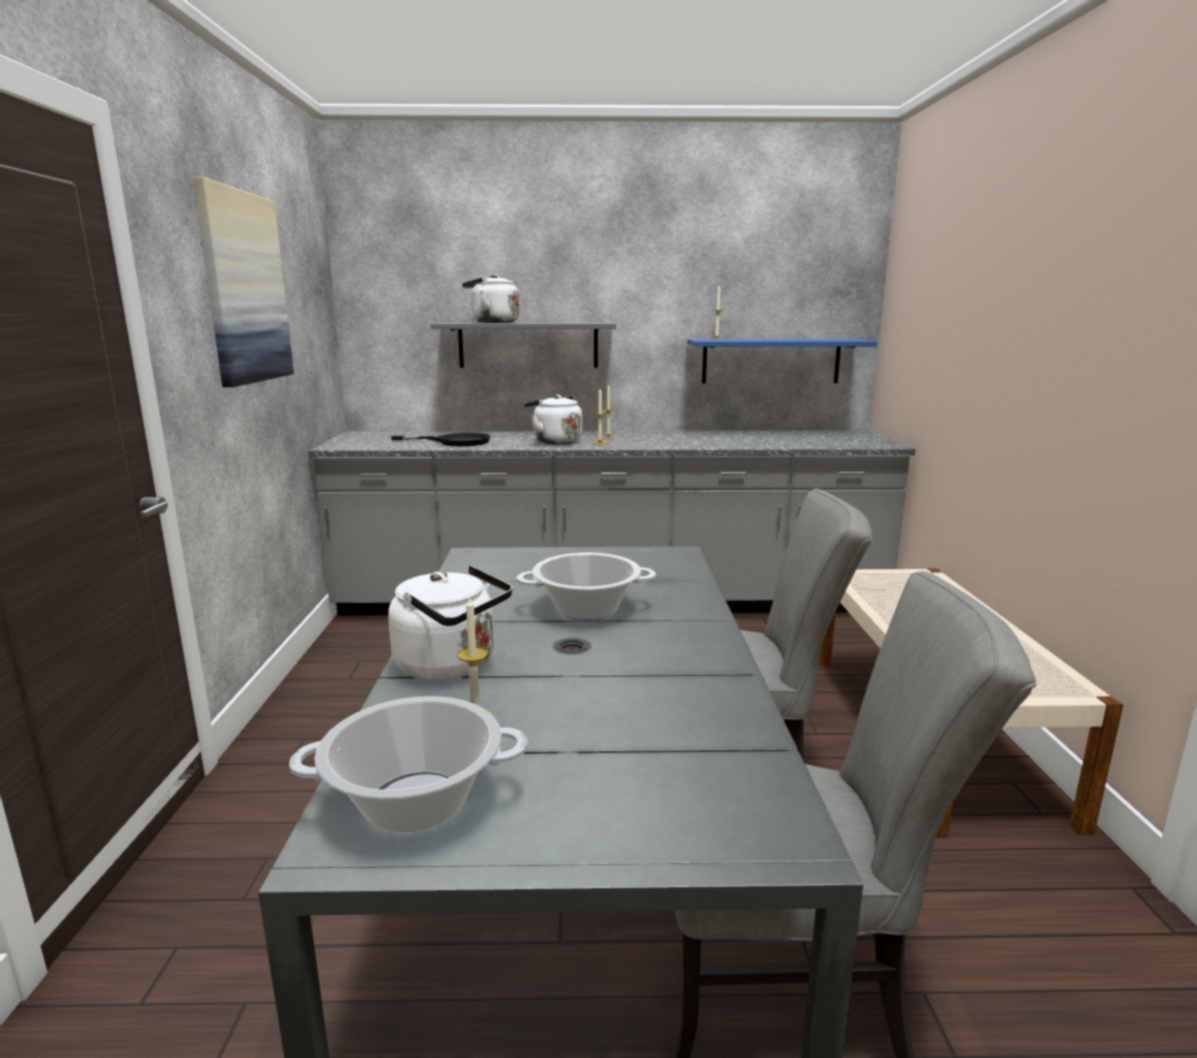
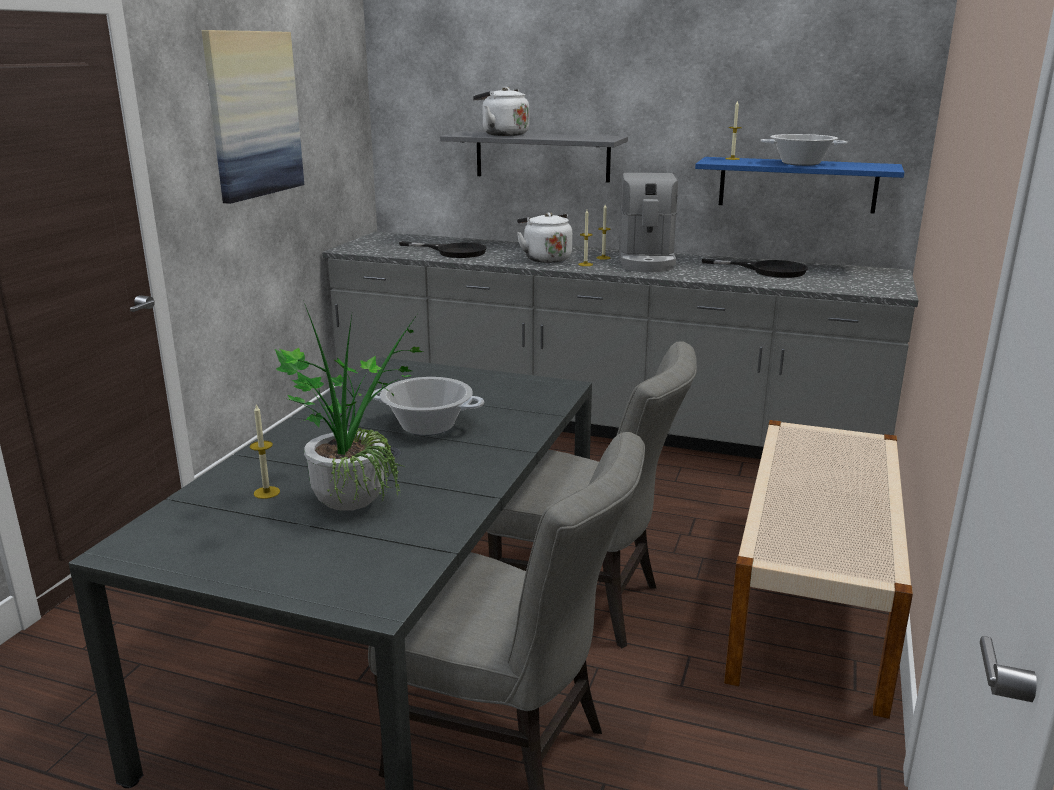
camera: 20 degrees right, 5 degrees up
(415, 802) = (184, 535): cooking pot -> cooking pot (801, 163)
(451, 666) = (286, 454): white kettle -> none
(596, 703) = (355, 496): none -> potted plant
(651, 437) = (646, 261): none -> coffee machine
(765, 437) = (768, 270): none -> black frying pan

